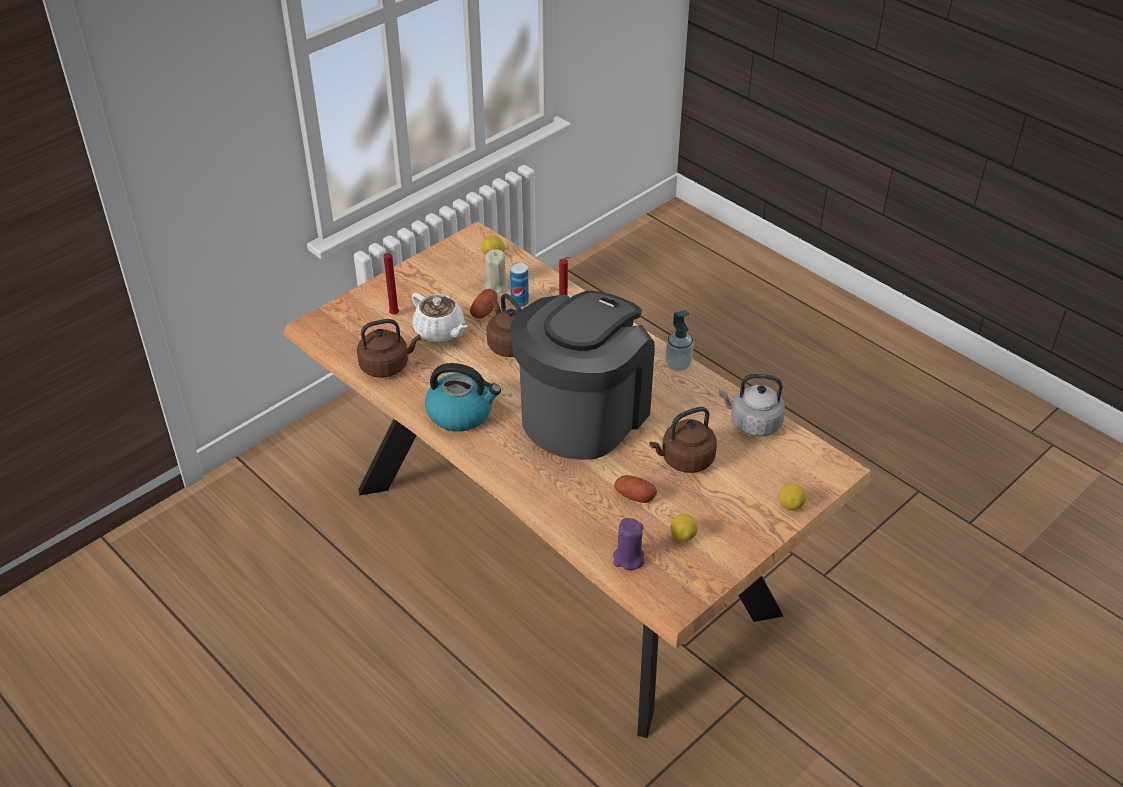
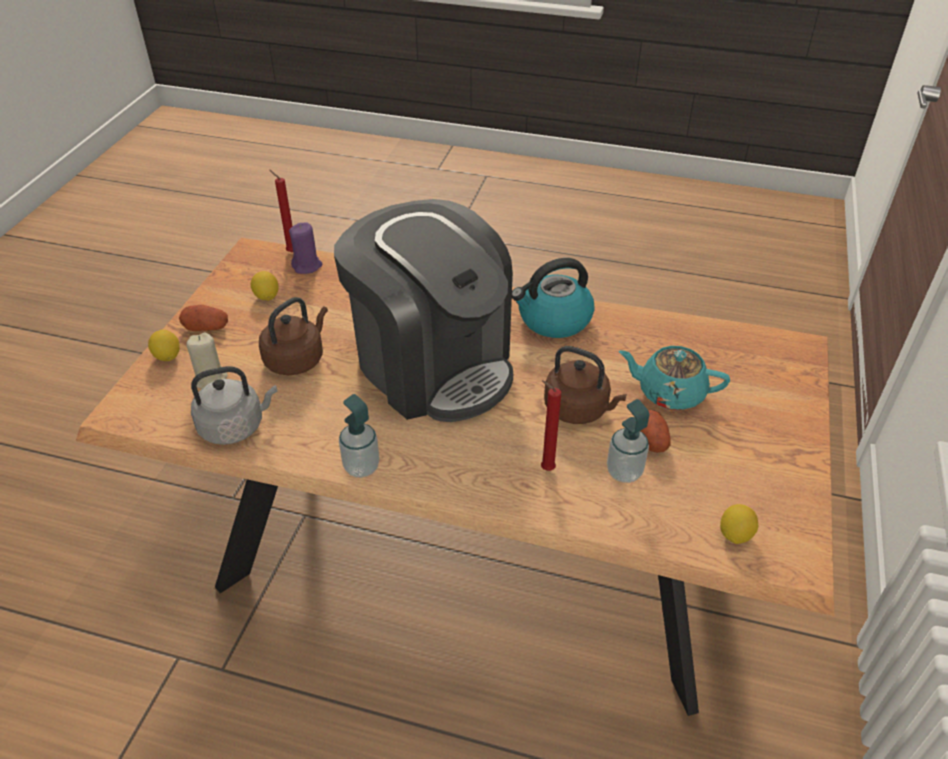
camera: 150 degrees right, 0 degrees up
(387, 366) = (675, 335): brown kettle -> none
(395, 315) = (739, 391): red candle -> red candle (290, 251)
(440, 331) = (669, 393): white teapot -> turquoise teapot
(496, 286) = (677, 483): beige candle -> beige candle (211, 380)
(519, 302) = (624, 472): can -> soap dispenser
(583, 413) = (433, 365): coffee machine -> coffee machine turned 45 degrees counterclockwise
(634, 496) = (330, 311): potato -> potato (206, 327)

